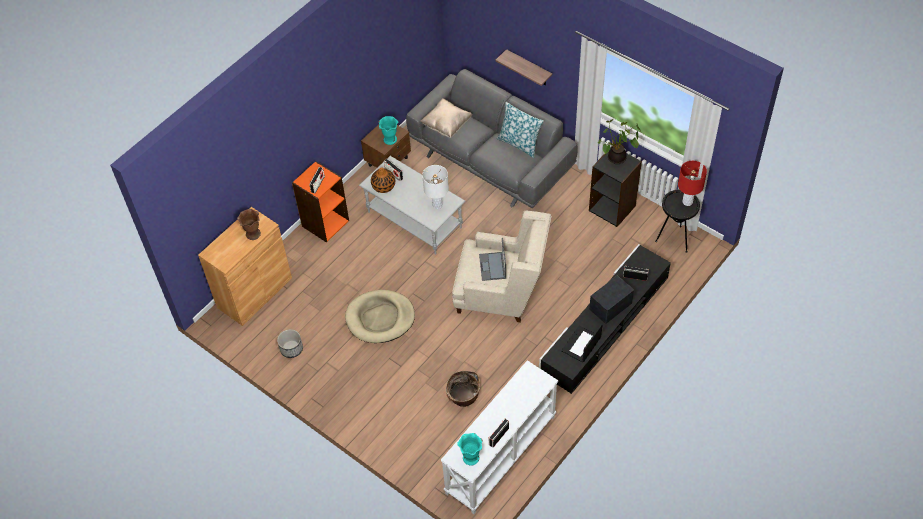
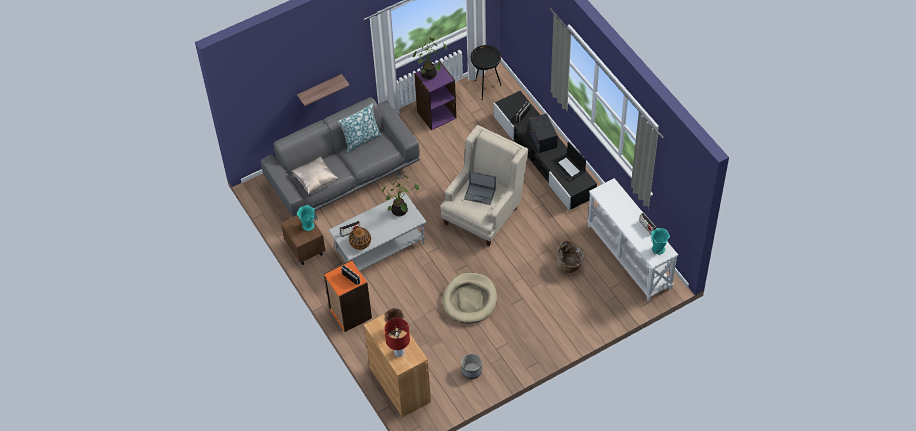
camera: 70 degrees left, 0 degrees up
(437, 205) = (400, 211): white table lamp -> potted plant
(612, 208) = (436, 114): black bookcase -> purple bookcase
(687, 201) = (485, 51): red table lamp -> red table lamp (399, 352)

